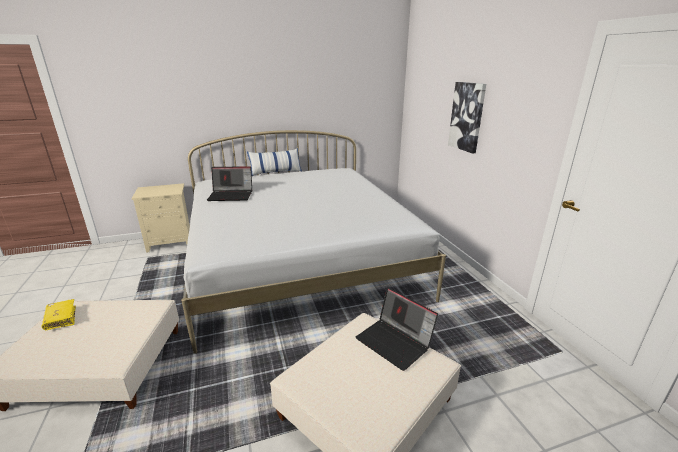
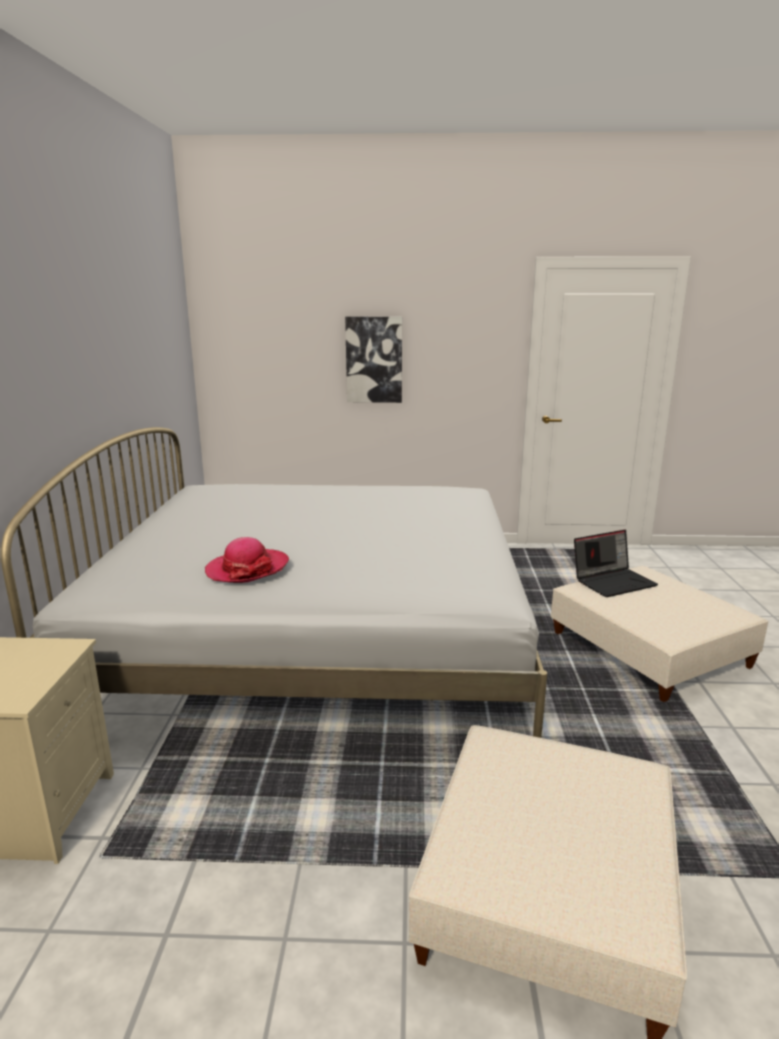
camera: 70 degrees left, 5 degrees down
(61, 319) = (500, 870): yellow book -> none
(231, 195) = (247, 569): laptop -> hat
(275, 172) = (134, 529): pillow -> none

